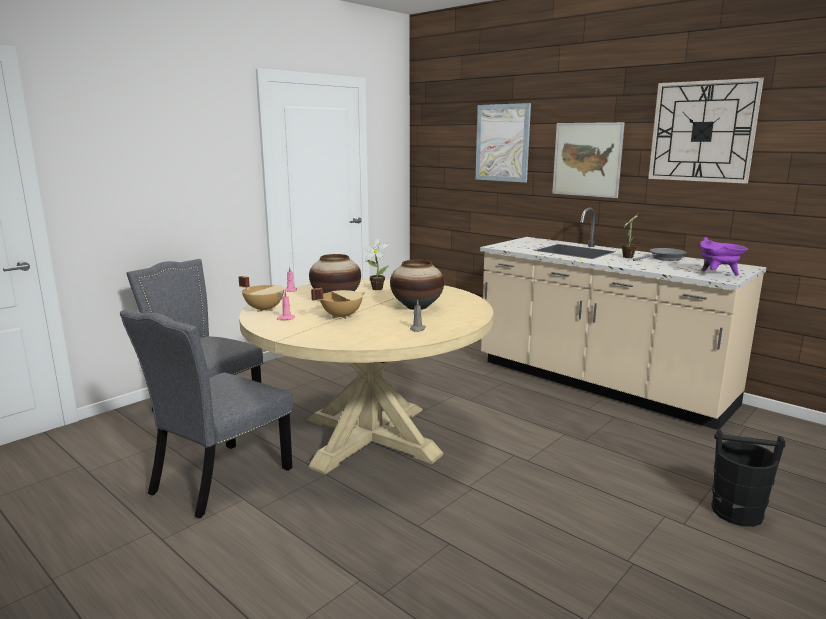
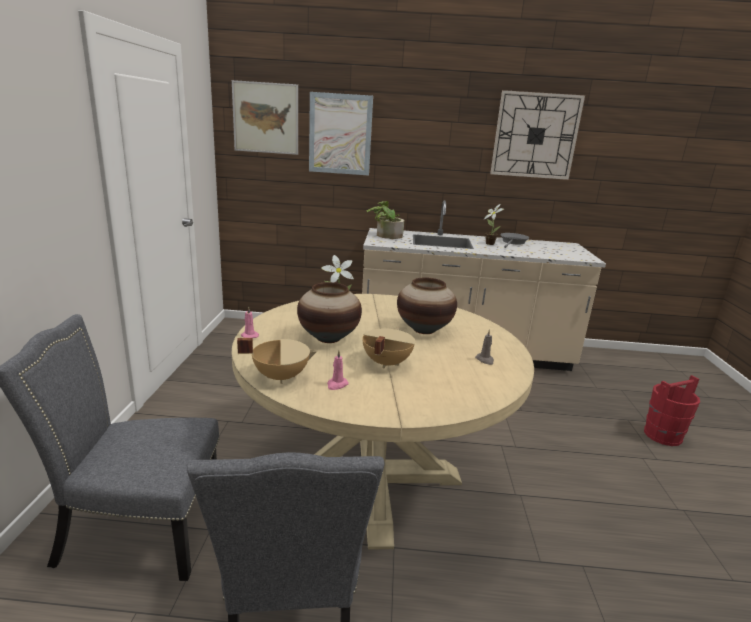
camera: 40 degrees left, 5 degrees up
(524, 242) = (385, 235): none -> potted plant
(587, 159) = (432, 155): picture -> picture (265, 118)
(718, 275) = (576, 254): purple cooking pot -> none
(737, 512) = (663, 435): black bucket -> red bucket

